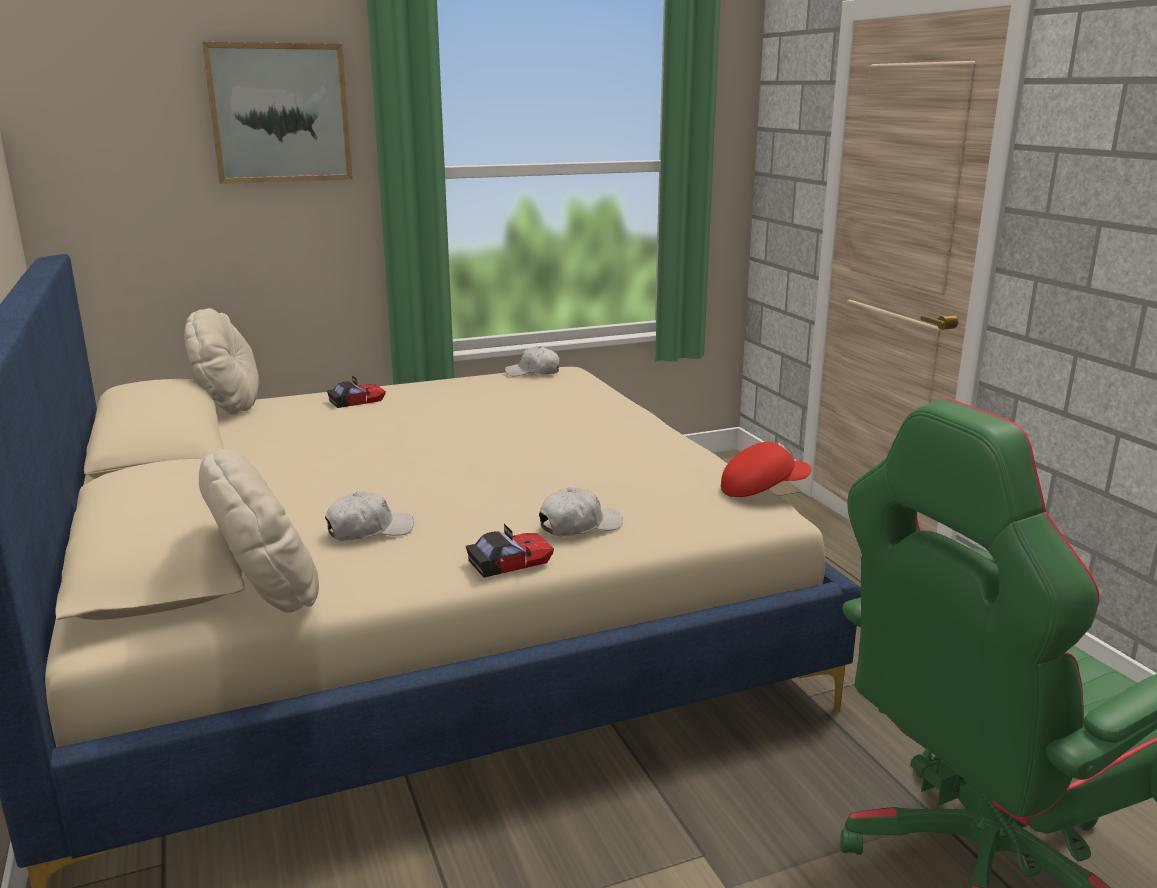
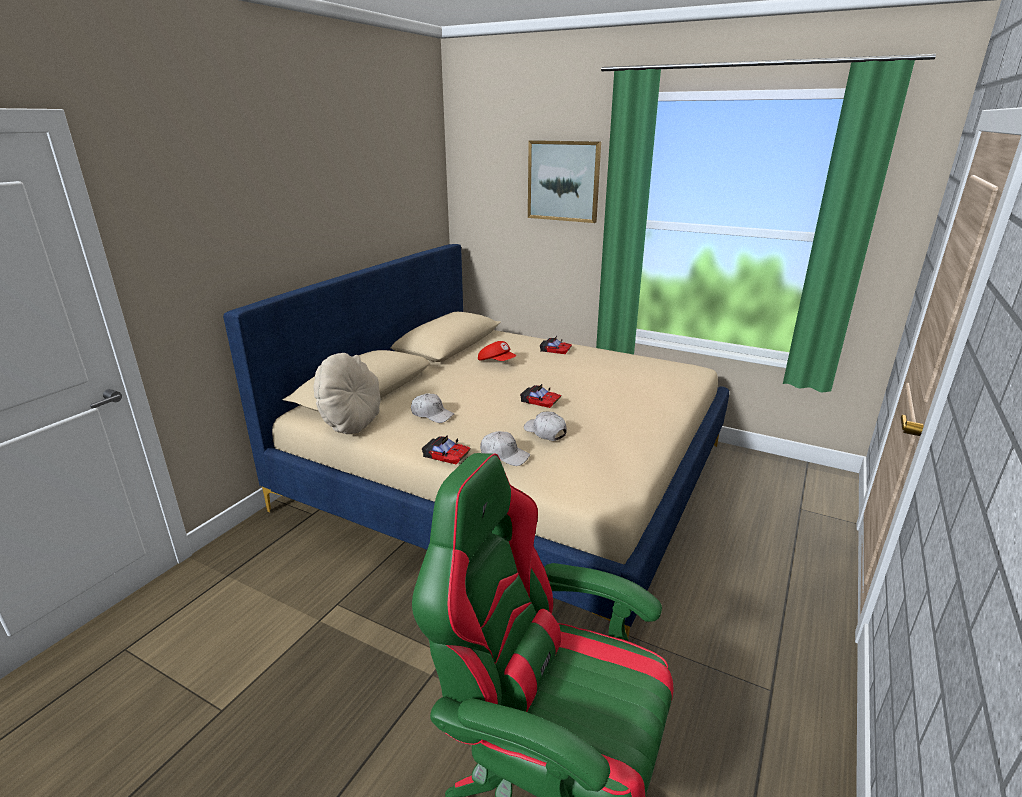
camera: 50 degrees right, 5 degrees up
(229, 408) = (501, 336): beige pillow -> none
(484, 456) = (540, 401): none -> toy car
(533, 372) = (671, 364): white cap -> white cap (545, 432)
(762, 489) = (632, 486): red cap -> red cap (497, 362)

